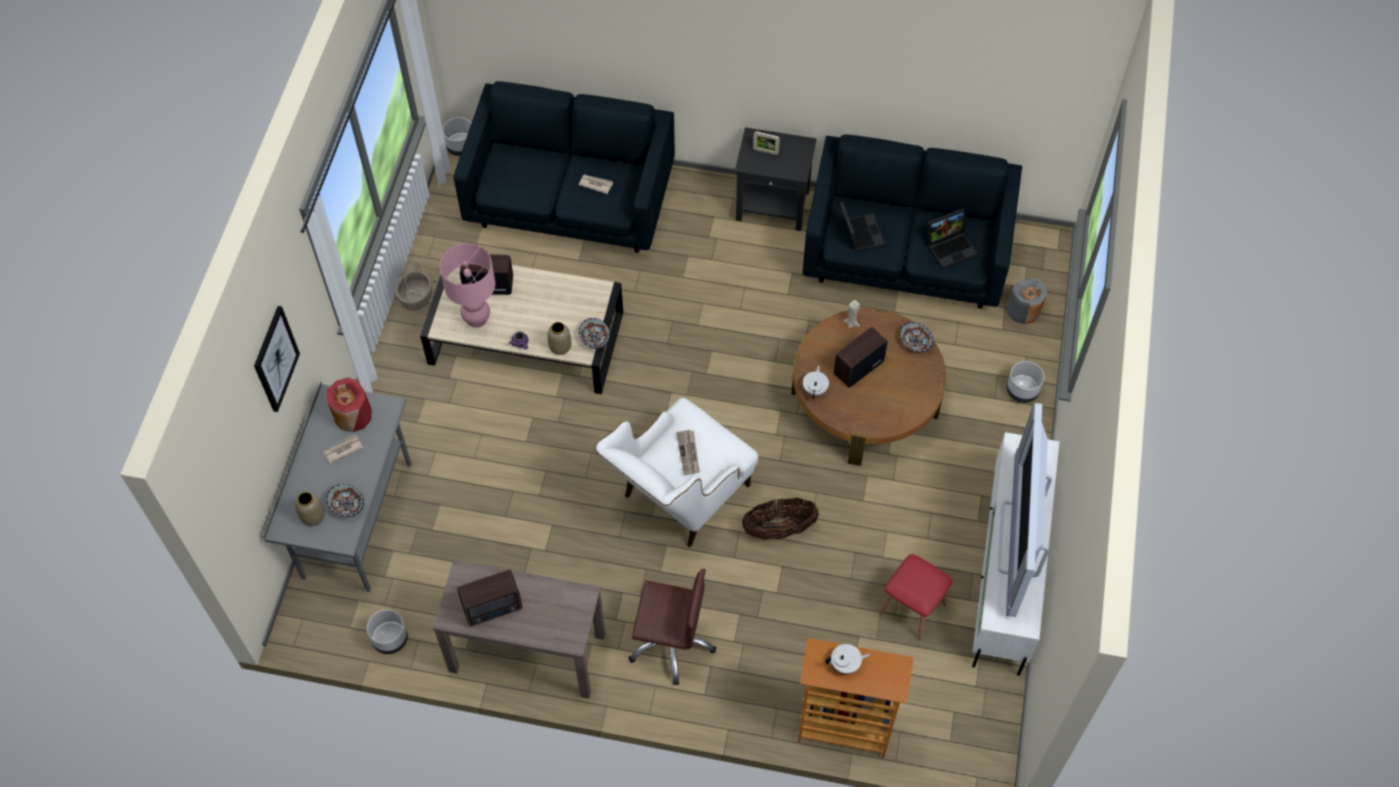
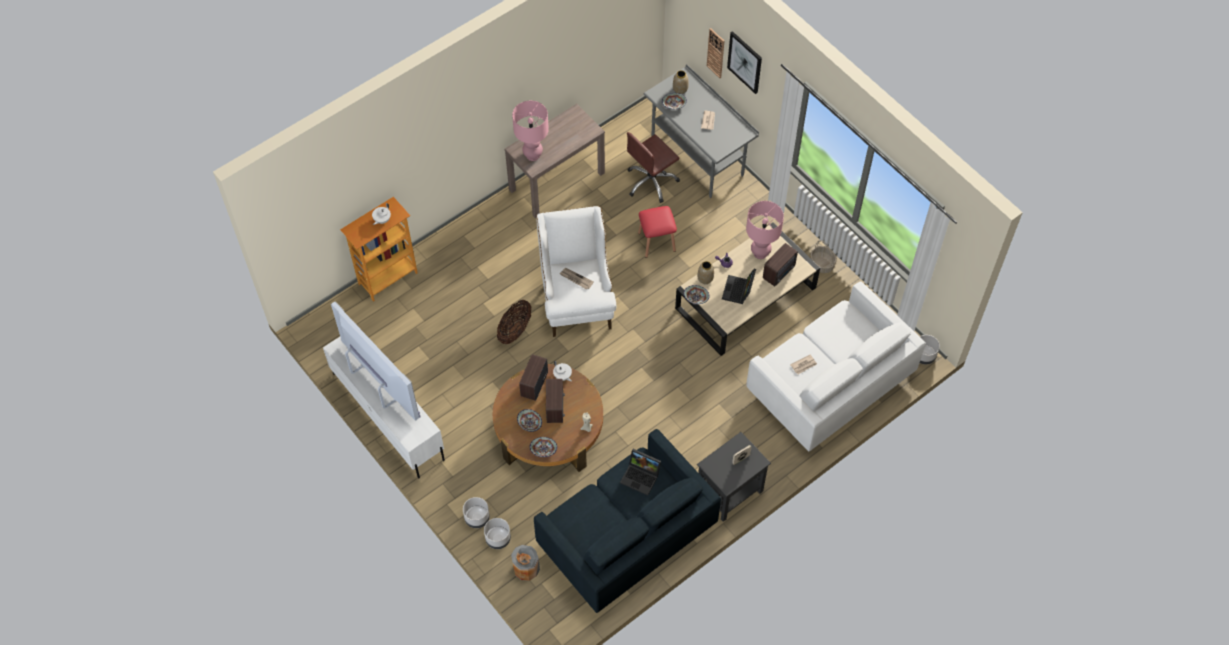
camera: 130 degrees right, 0 degrees up
(261, 438) = (716, 53): none -> wall clock
(352, 415) = (725, 135): red vase -> none
(390, 639) = (617, 134): grey planter -> grey planter (498, 538)
(494, 608) = (563, 131): radio -> radio (533, 385)
(563, 613) = (533, 155): none -> pink table lamp
(570, 201) = (828, 384): blue sofa -> white sofa
(671, 642) = (502, 241): brown office chair -> brown office chair (651, 182)
(899, 377) = (530, 423): none -> bowl
(912, 608) = (413, 355): red stool -> red stool (656, 242)
(951, 246) = (585, 519): laptop -> laptop (738, 291)

